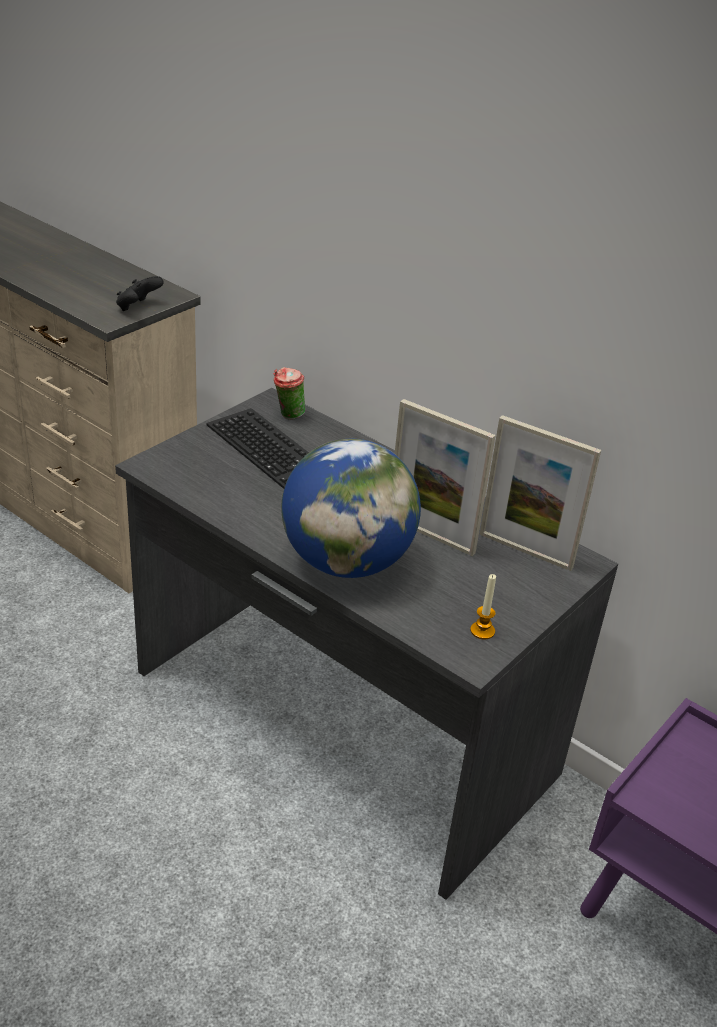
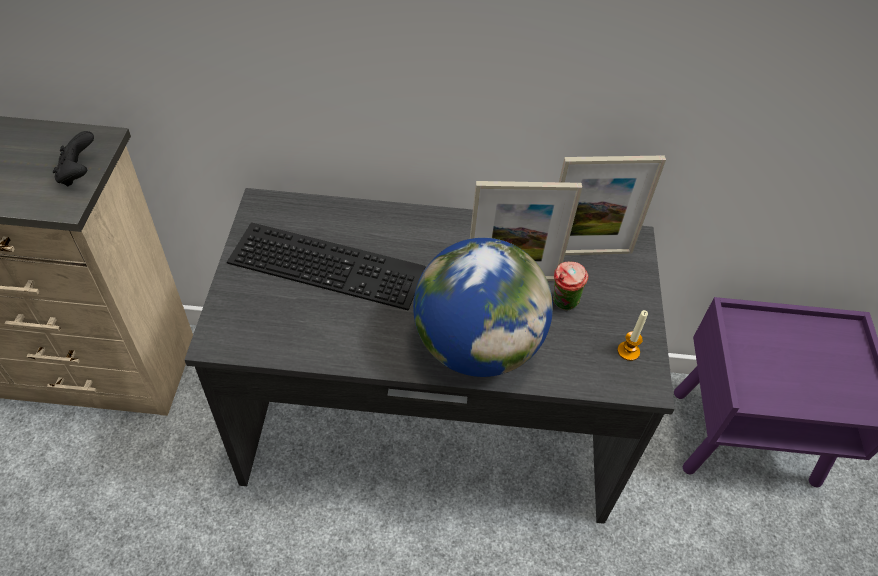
camera: 35 degrees left, 15 degrees up
(288, 415) = (289, 213): cup -> cup (563, 304)

